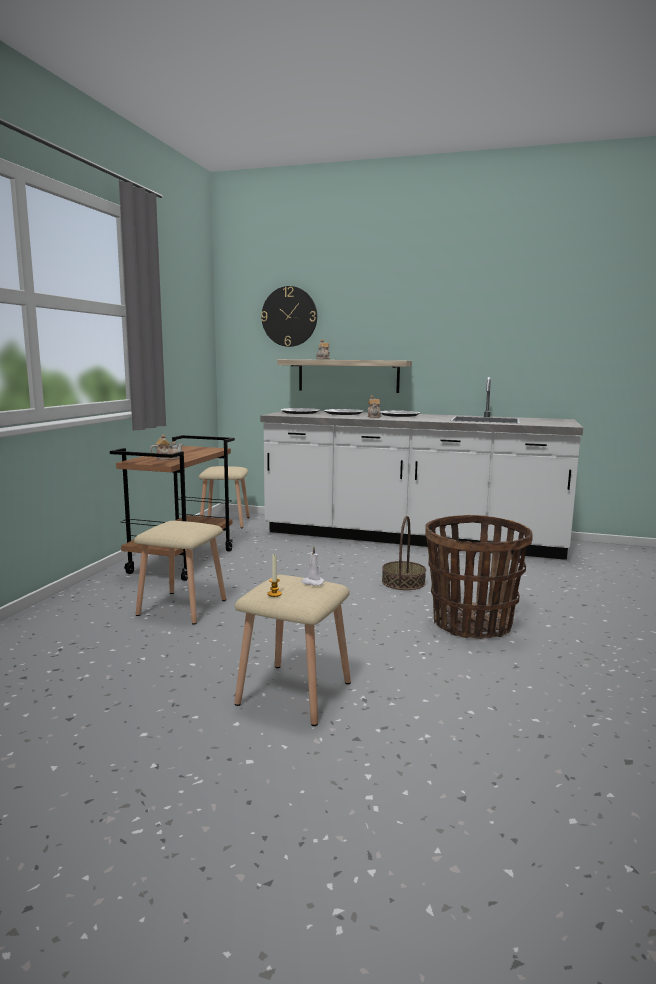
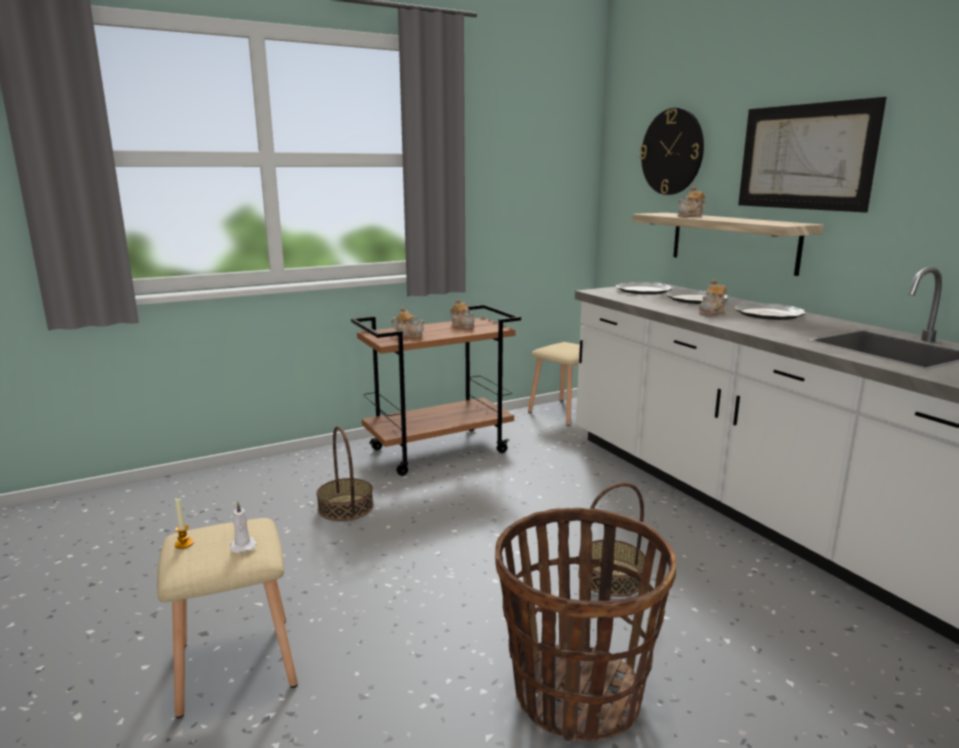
camera: 45 degrees right, 5 degrees up
(184, 607) = (346, 507): beige stool -> basket
(188, 450) = (463, 326): none -> teapot
(394, 321) = (804, 157): none -> picture

